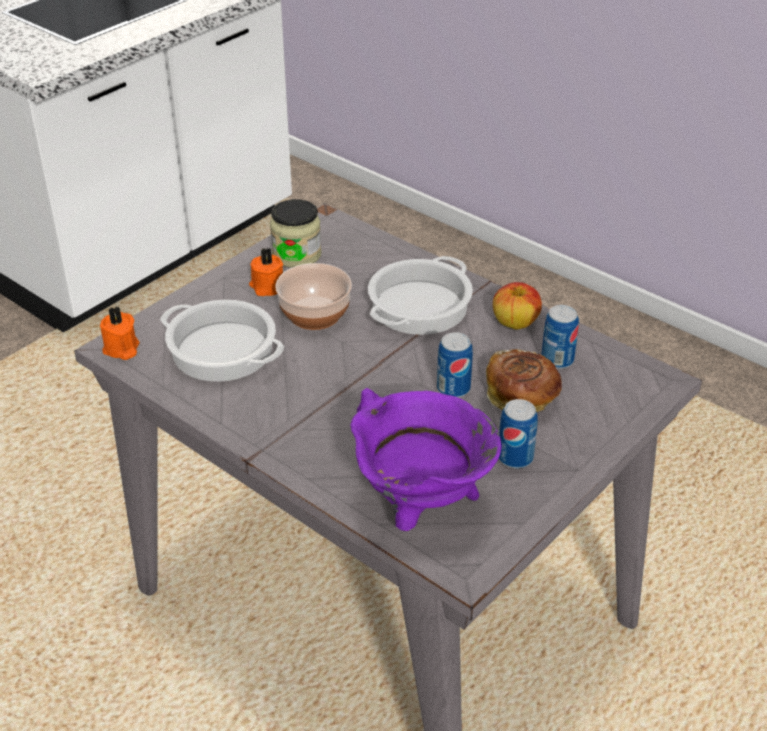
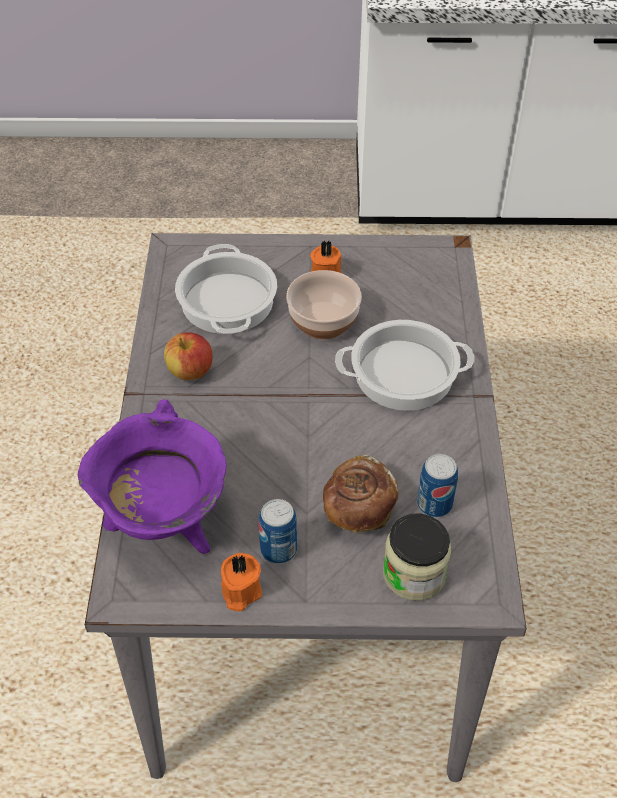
camera: 50 degrees right, 10 degrees up
(121, 349) = (174, 253): orange candle -> orange candle (240, 591)
(296, 255) = (383, 264): jar -> jar (414, 574)
(453, 389) = (323, 458): can -> none
(515, 323) = (452, 447): apple -> apple (190, 372)

